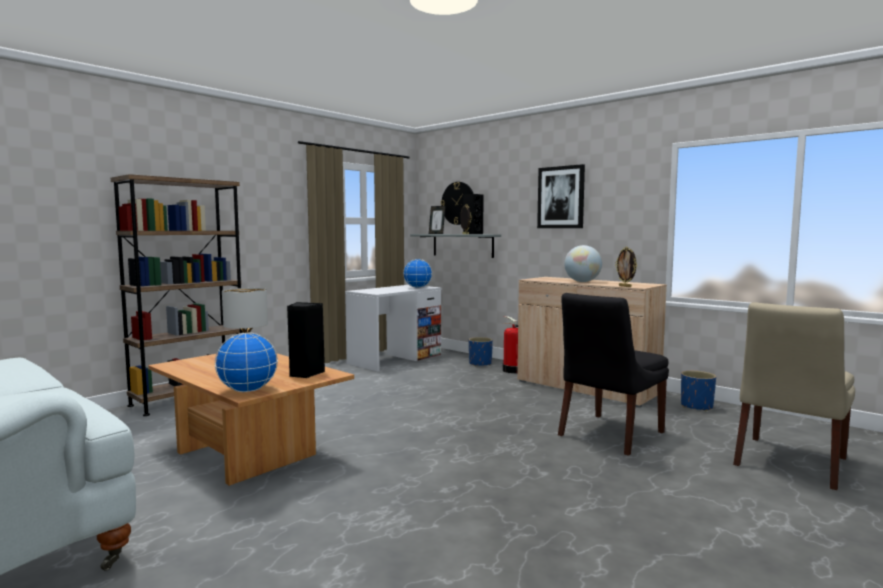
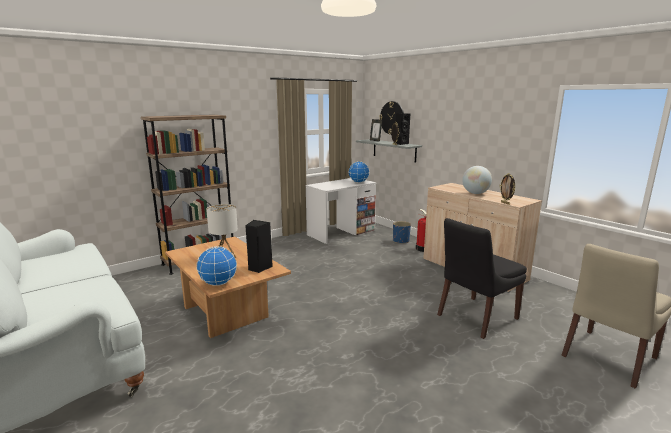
camera: 10 degrees right, 10 degrees up
(561, 197) = (468, 121): picture -> none
(696, 406) = (554, 295): blue planter -> none

